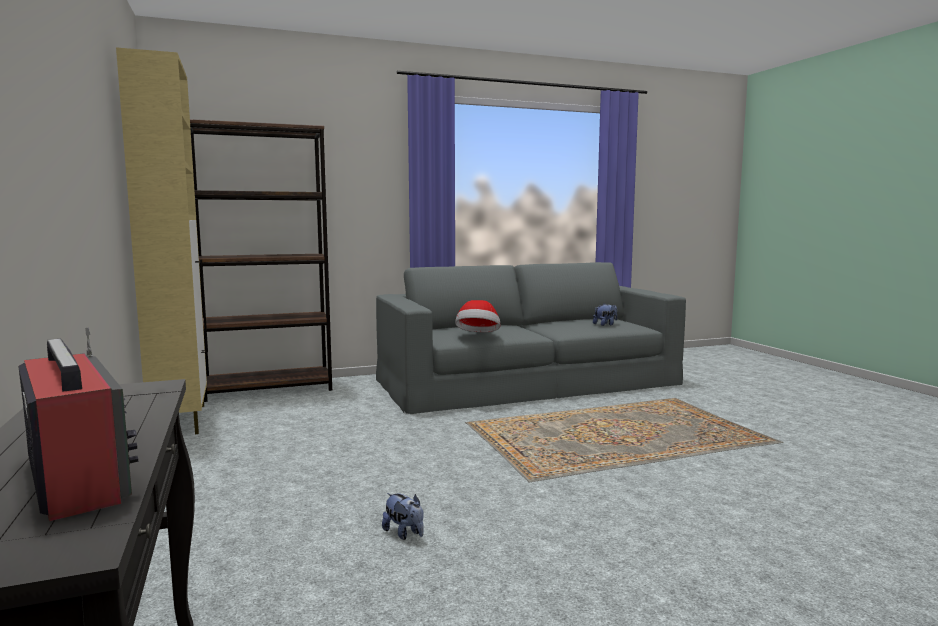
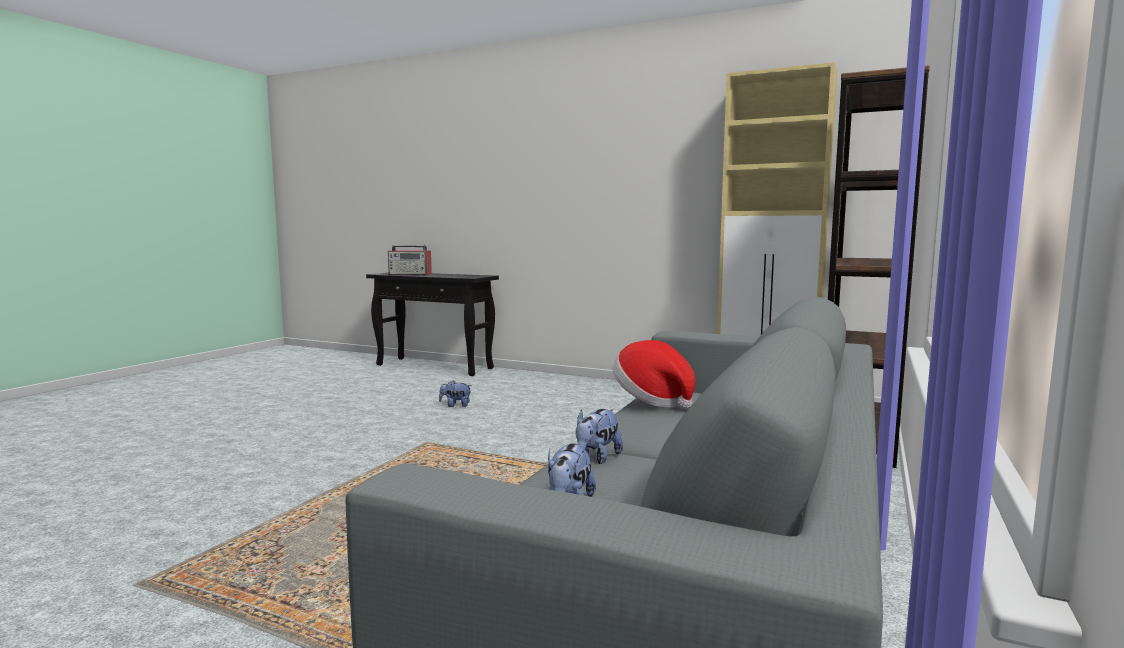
camera: 135 degrees right, 0 degrees up
(565, 331) = (596, 459): none -> plush toy

